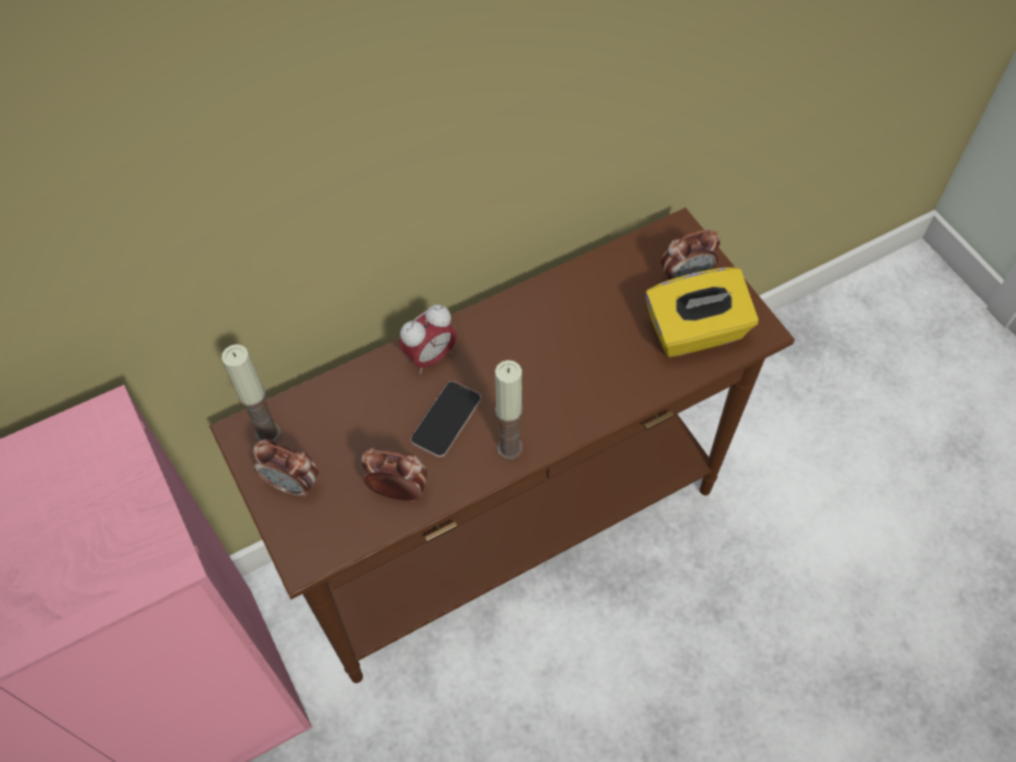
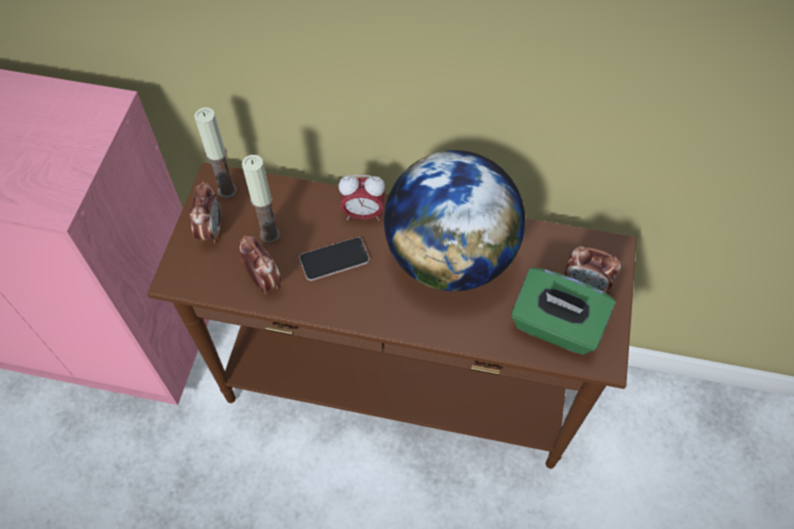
camera: 40 degrees right, 0 degrees up
(293, 484) = (211, 230): alarm clock -> alarm clock turned 150 degrees counterclockwise
(509, 448) = (354, 307): candle -> candle (270, 234)
(549, 338) = (450, 257): none -> globe
(696, 332) = (555, 326): yellow tissue box -> green tissue box

